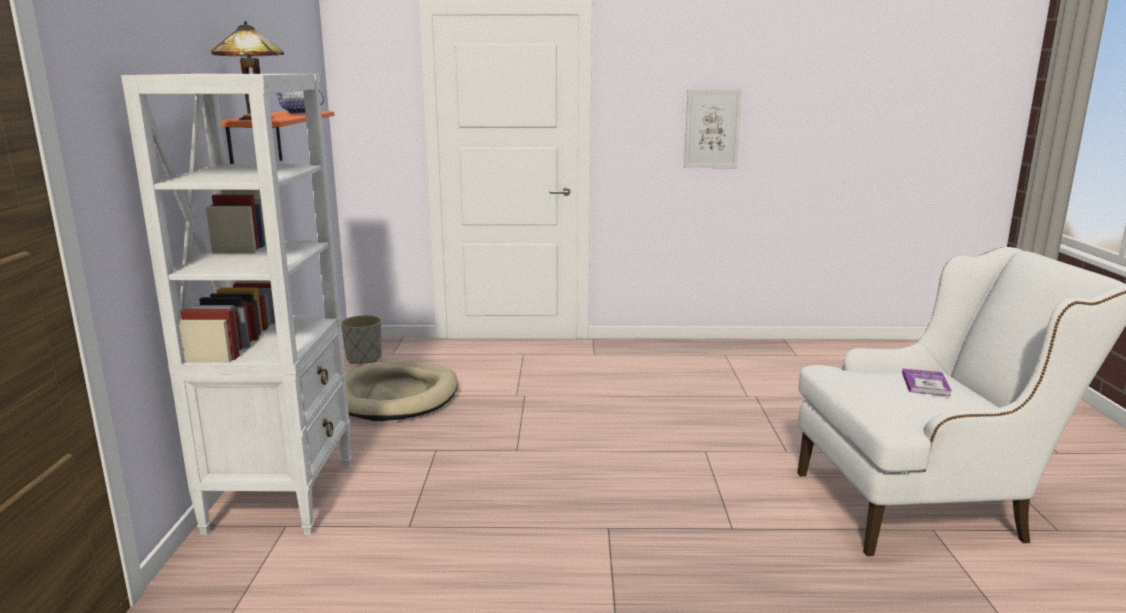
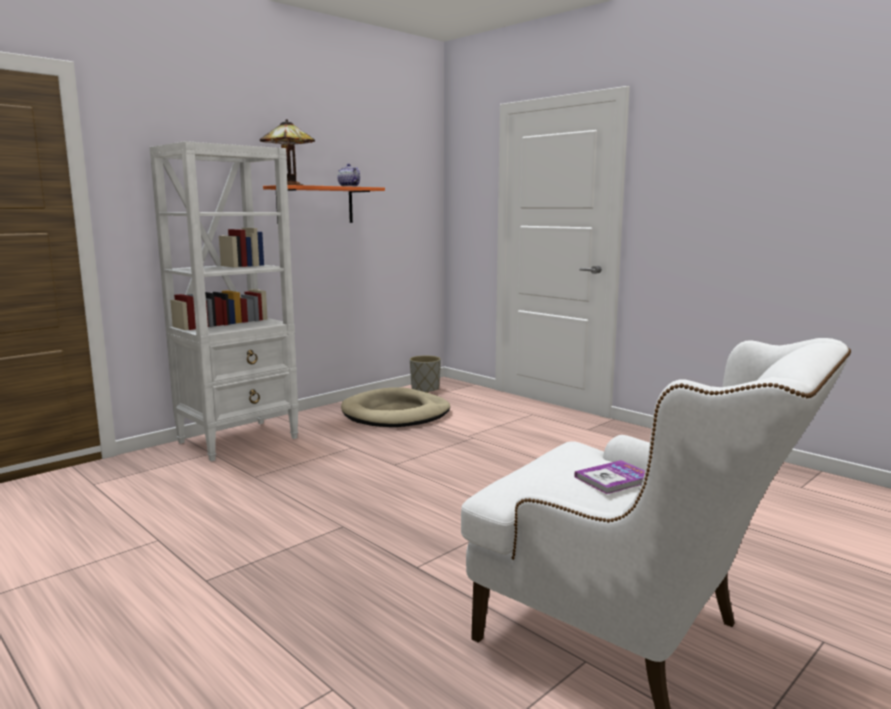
camera: 45 degrees right, 5 degrees down
(712, 129) = (741, 210): picture -> none

